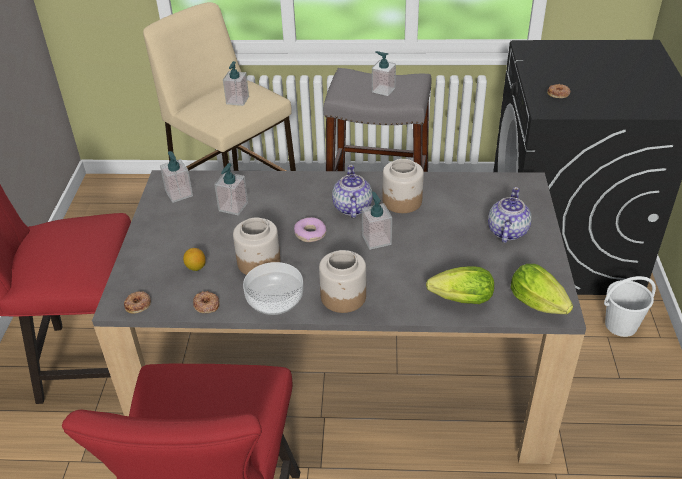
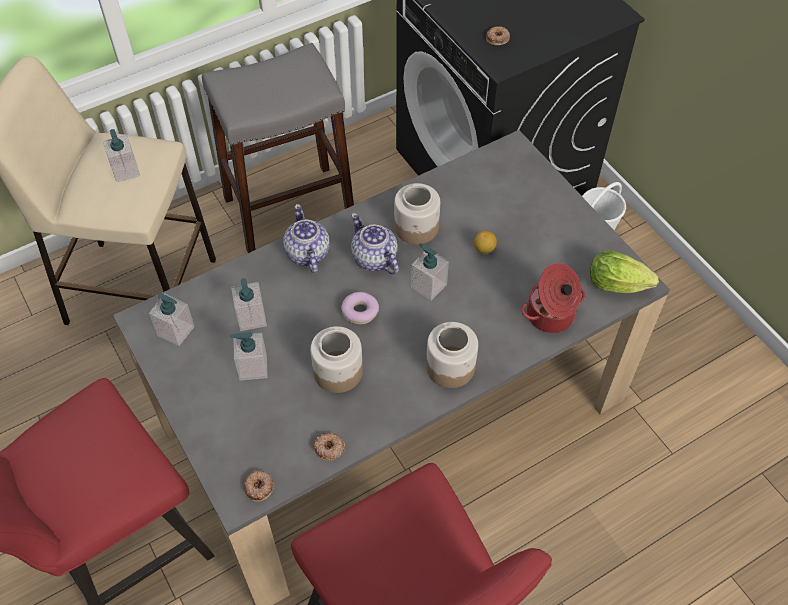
camera: 35 degrees left, 15 degrees up
(196, 267) = (279, 411): lemon -> lemon (484, 249)
(274, 299) = (390, 405): bowl -> none
(383, 90) = (280, 86): soap dispenser -> soap dispenser (253, 367)
(458, 300) = (551, 315): lettuce -> cooking pot
(507, 231) = (536, 217): teapot -> teapot (307, 254)

